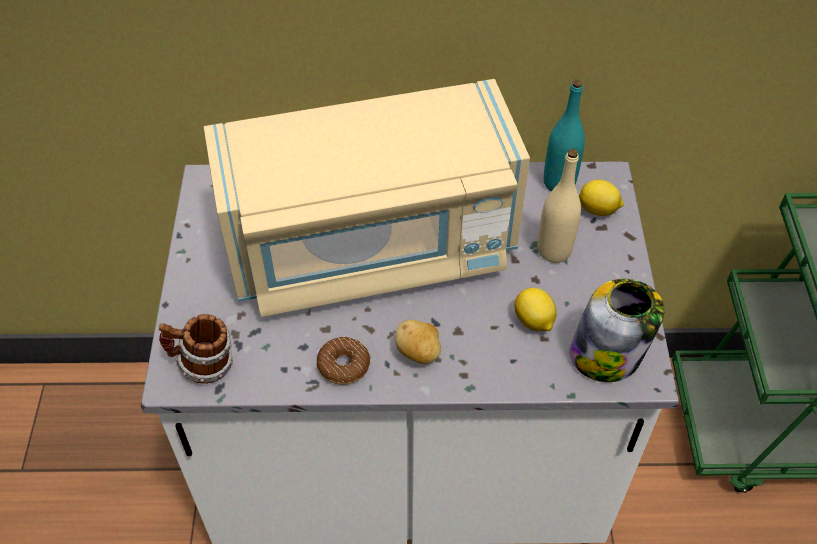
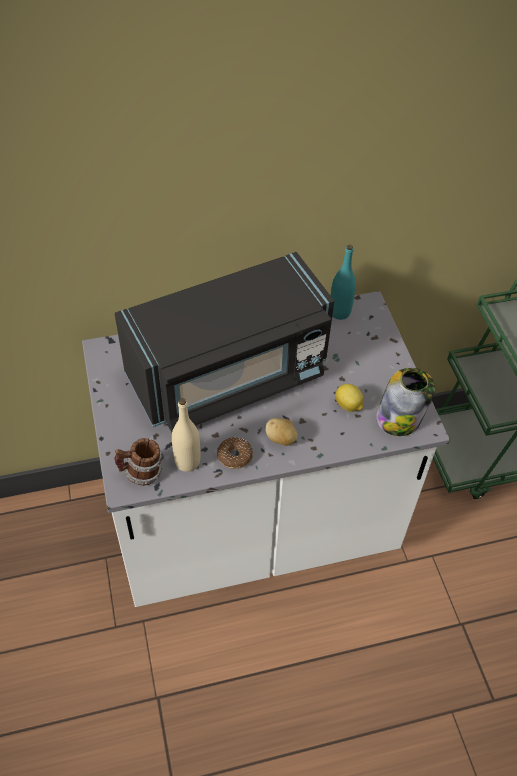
camera: 15 degrees left, 0 degrees up
(371, 247) = (229, 375): beige microwave -> black microwave
(554, 250) = (348, 358): beige bottle -> beige bottle (187, 462)
(598, 210) = (369, 326): lemon -> none

